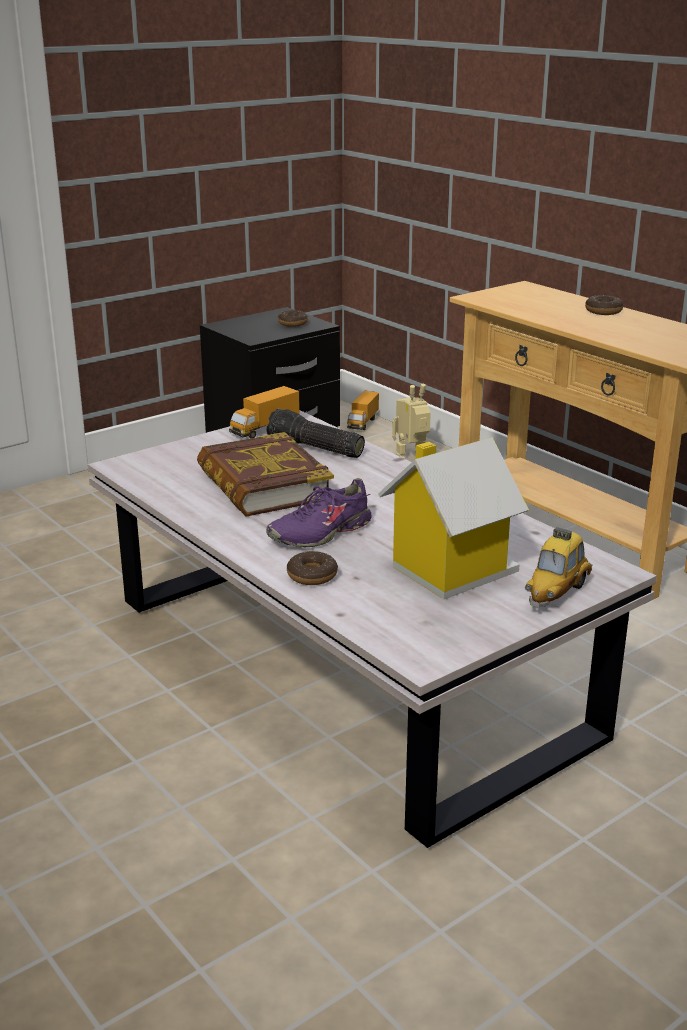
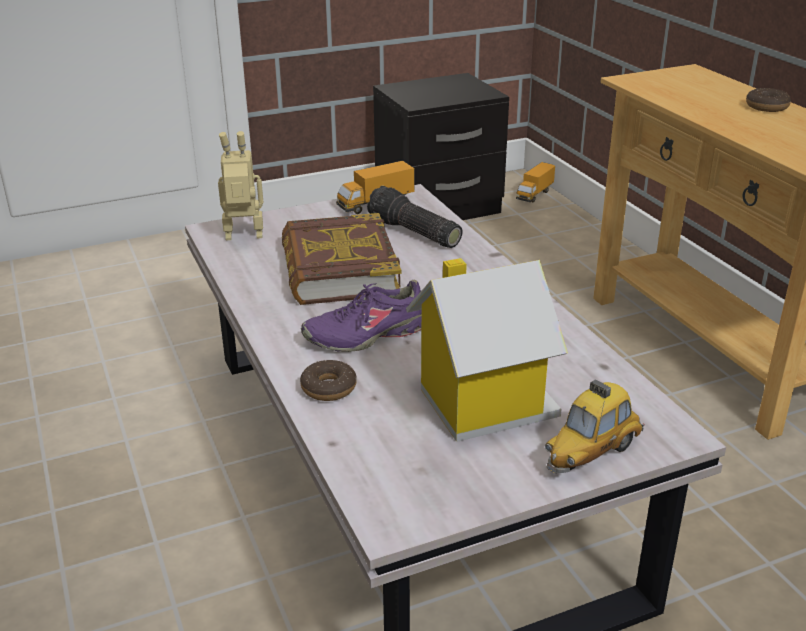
camera: 15 degrees right, 5 degrees up
(293, 323) = (463, 90): donut -> none
(412, 457) = (569, 237): toy robot -> toy robot (244, 237)

